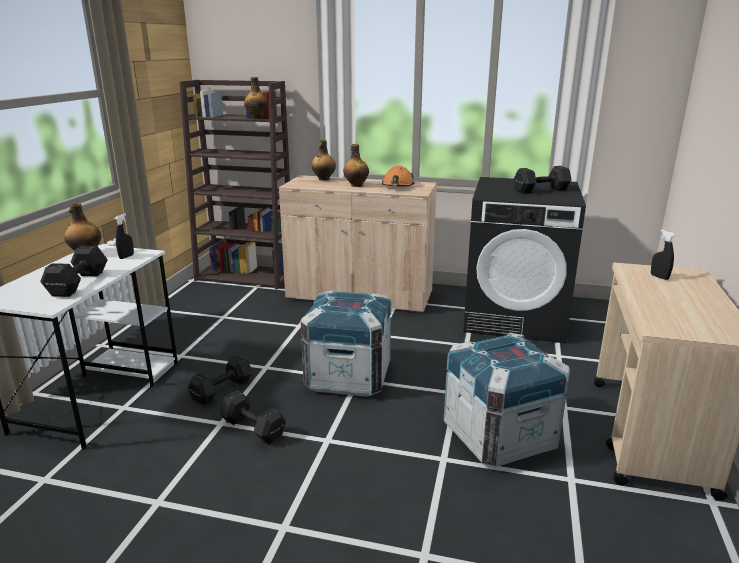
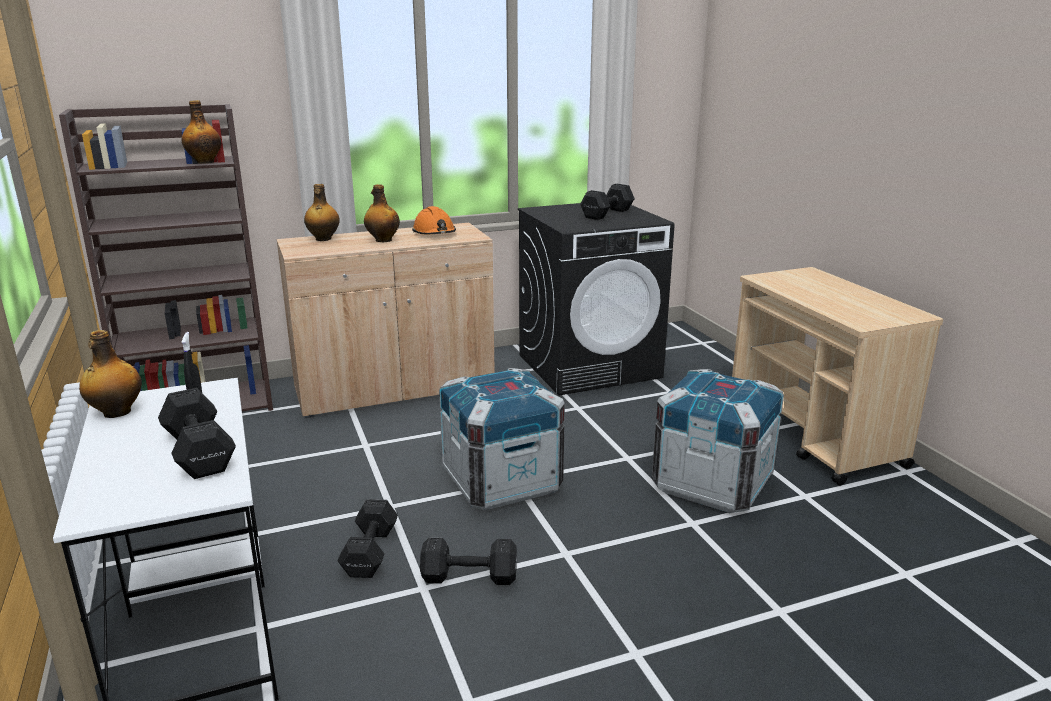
camera: 35 degrees left, 0 degrees up
(659, 277) = (793, 281): black spray bottle -> none

